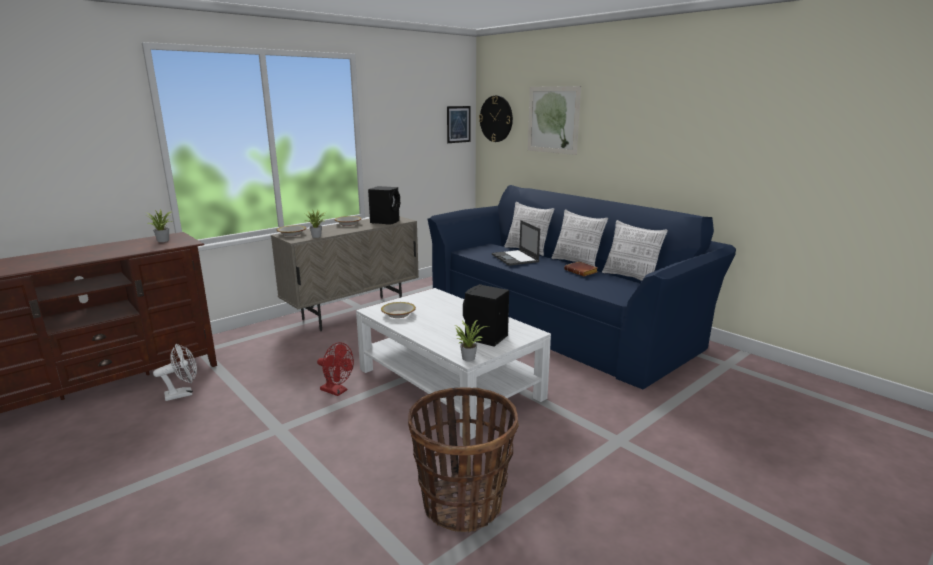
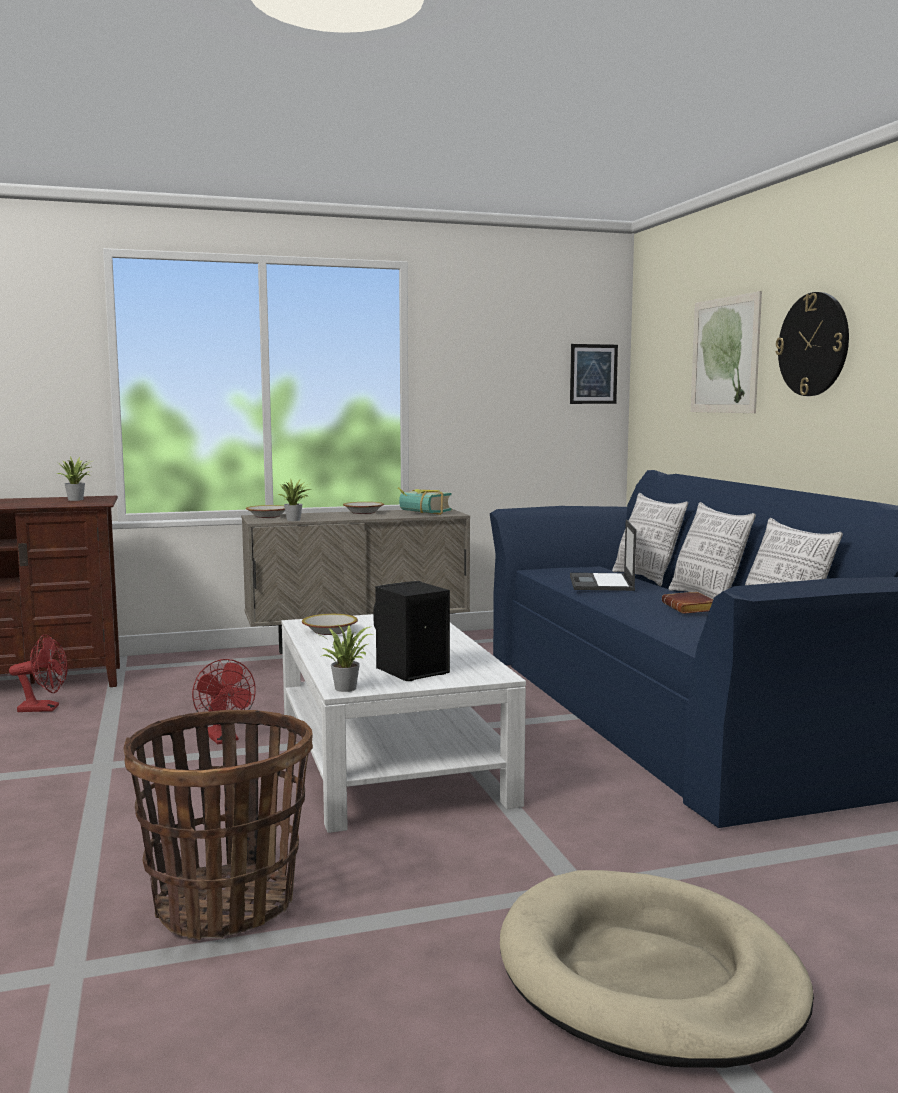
camera: 25 degrees right, 10 degrees down
(183, 394) = (45, 709): white fan -> red fan
(385, 221) = (421, 513): black speaker -> book
(496, 119) = (653, 363): wall clock -> wall clock (813, 344)
(691, 480) = (648, 976): none -> beige dog bed

